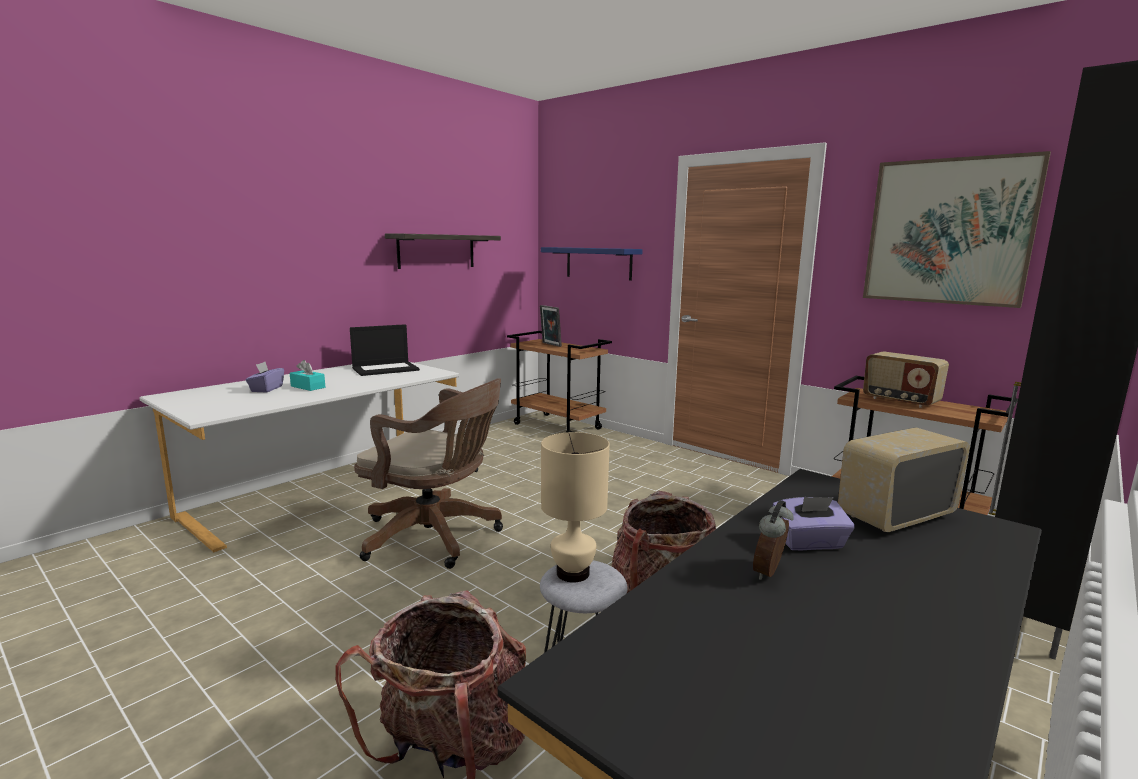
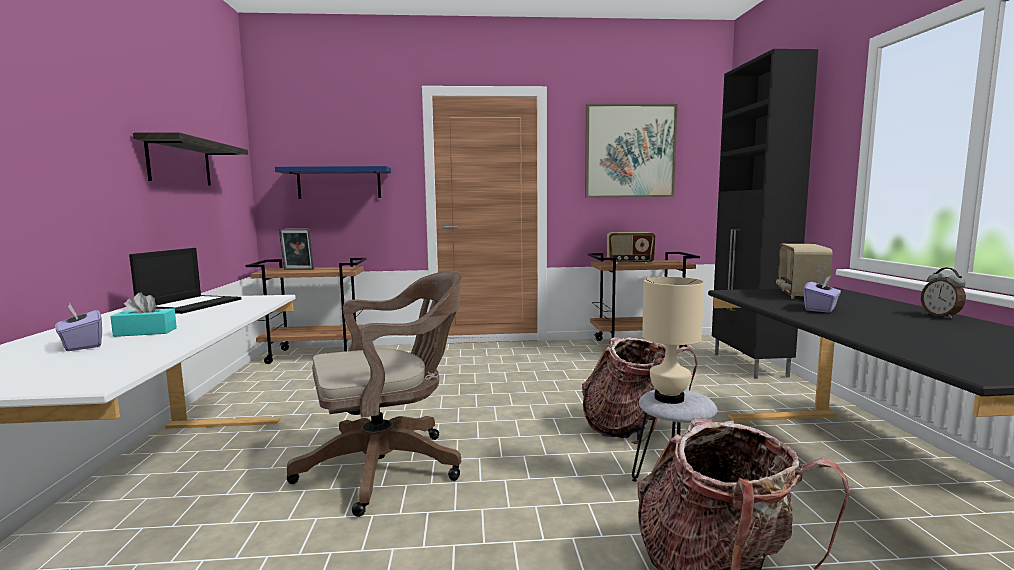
camera: 45 degrees left, 5 degrees down
(770, 573) = (856, 320): alarm clock -> alarm clock (941, 316)

